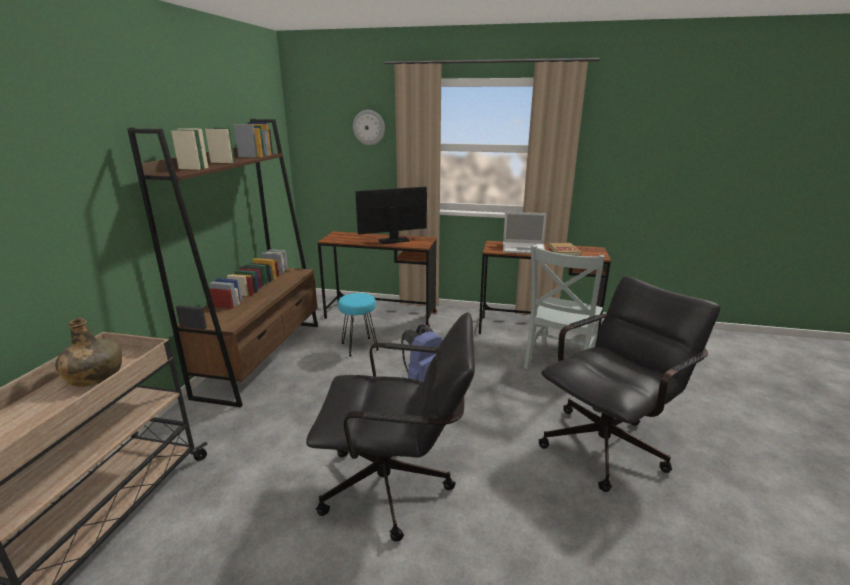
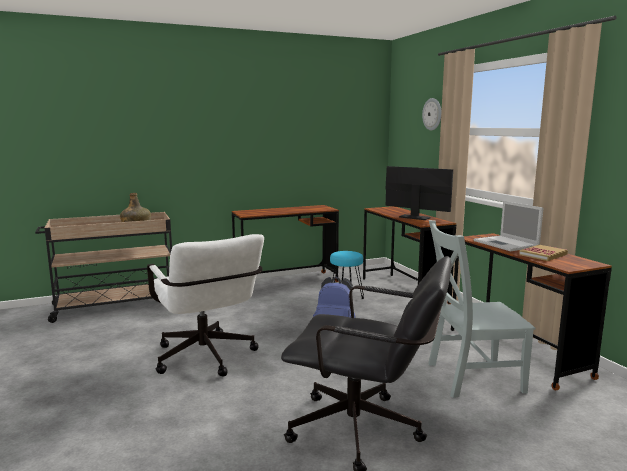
camera: 55 degrees right, 10 degrees down
(262, 357) = (286, 282): brown bookcase -> brown desk
(398, 487) = (207, 360): black office chair -> white office chair

